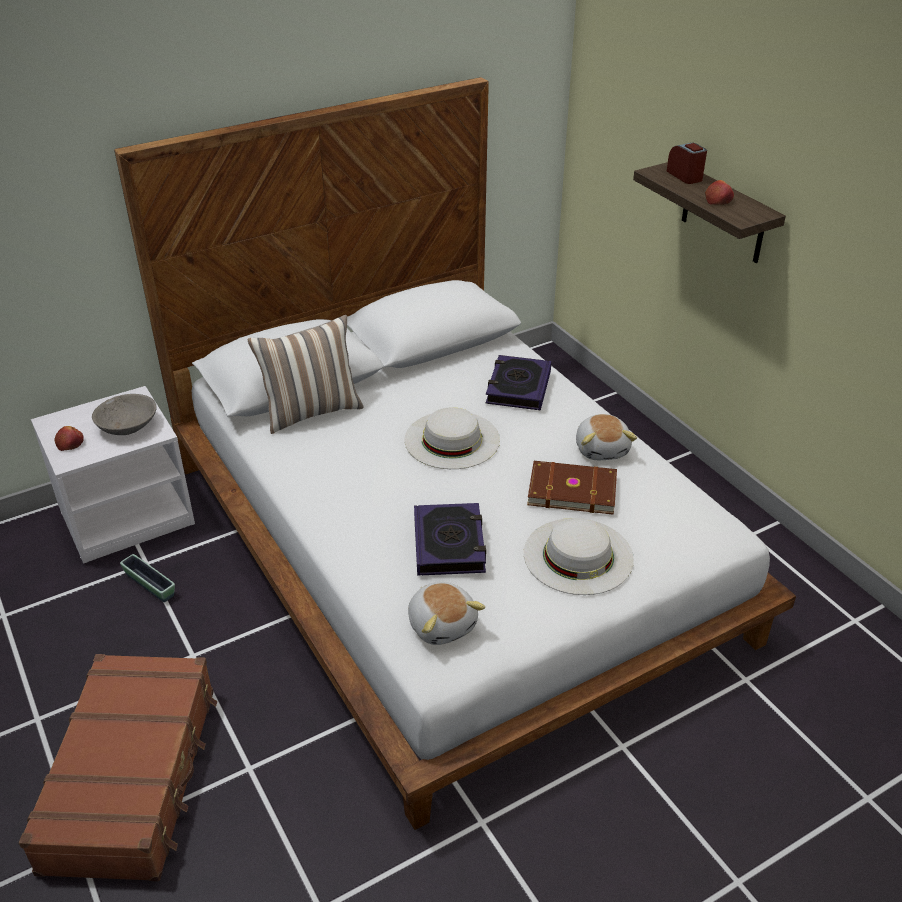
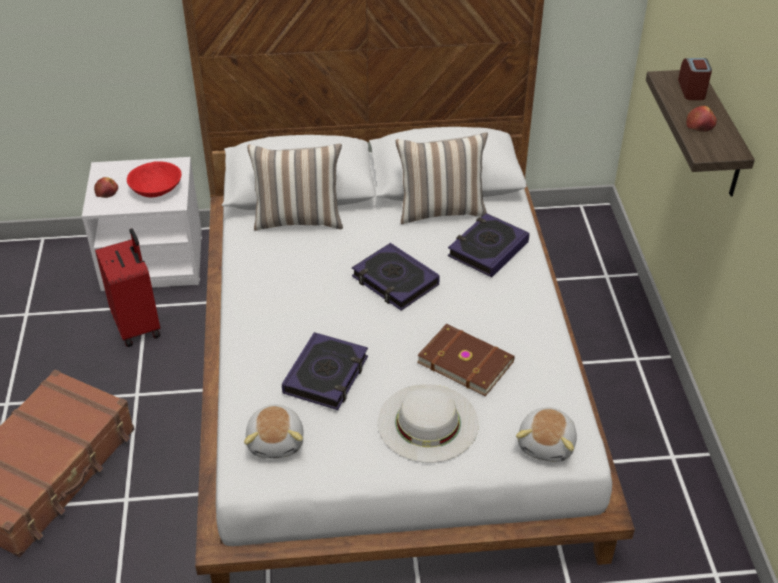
camera: 25 degrees right, 5 degrees up
(128, 426) = (156, 189): grey bowl -> red bowl
(150, 585) = (138, 325): planter -> red suitcase
(448, 366) = (441, 210): none -> pillow
(452, 439) = (395, 281): white hat -> book
(602, 449) = (521, 332): plush toy -> plush toy (547, 444)

